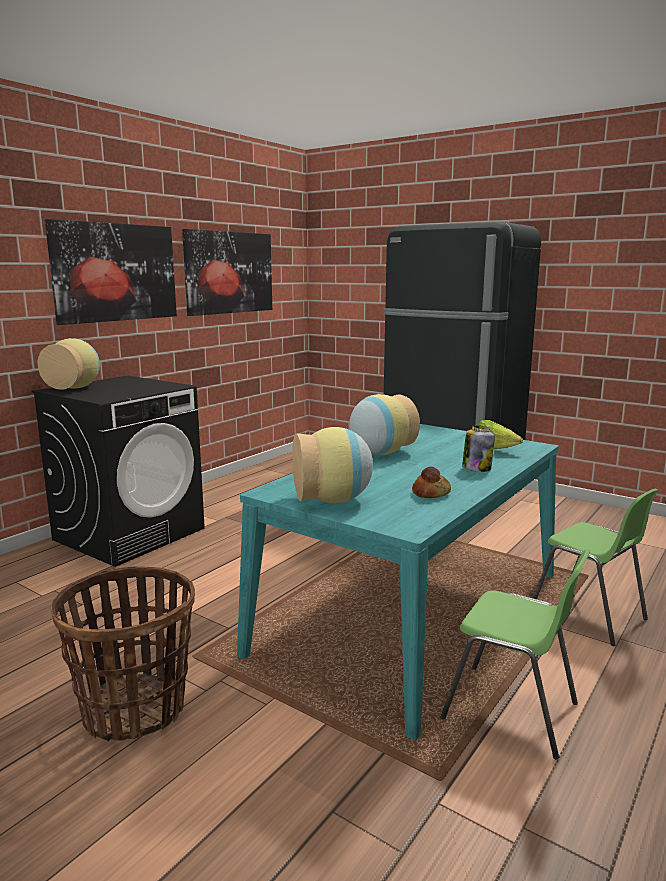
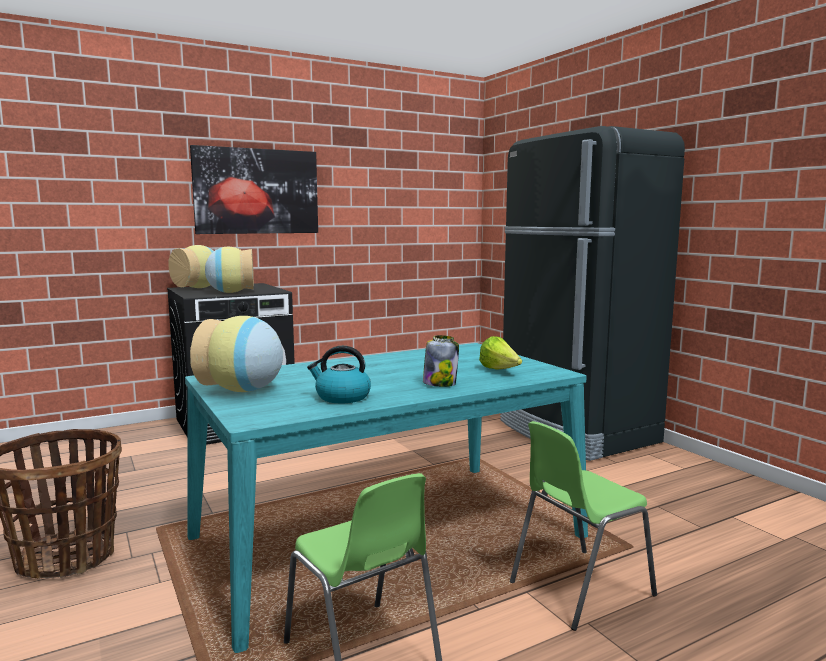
camera: 25 degrees right, 5 degrees down
(229, 272) = (383, 195): picture -> none
(379, 453) = (377, 361): vase -> vase (231, 292)
(431, 493) = (342, 397): bread -> kettle
(588, 615) = (579, 588): green chair -> green chair turned 75 degrees clockwise

